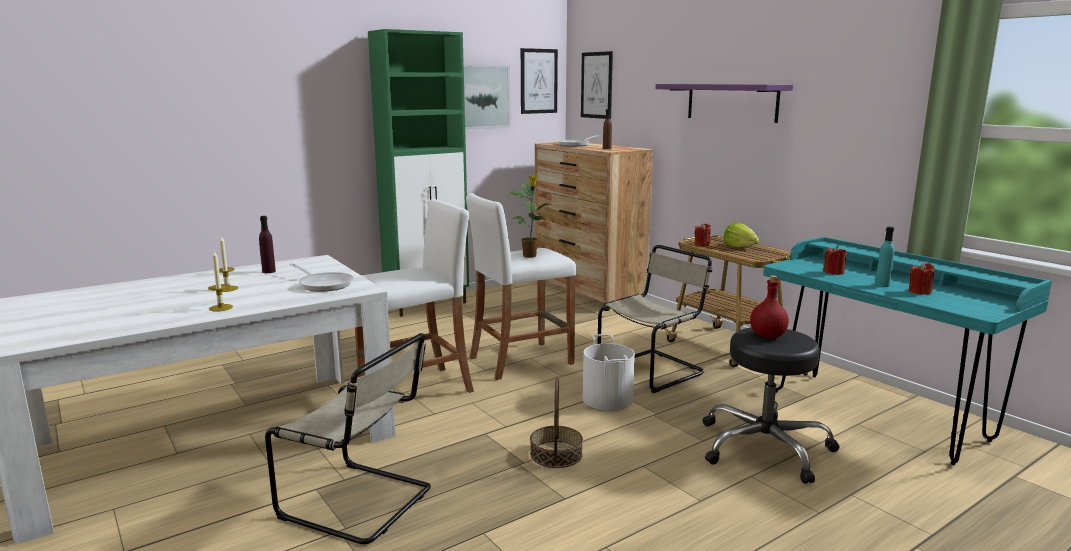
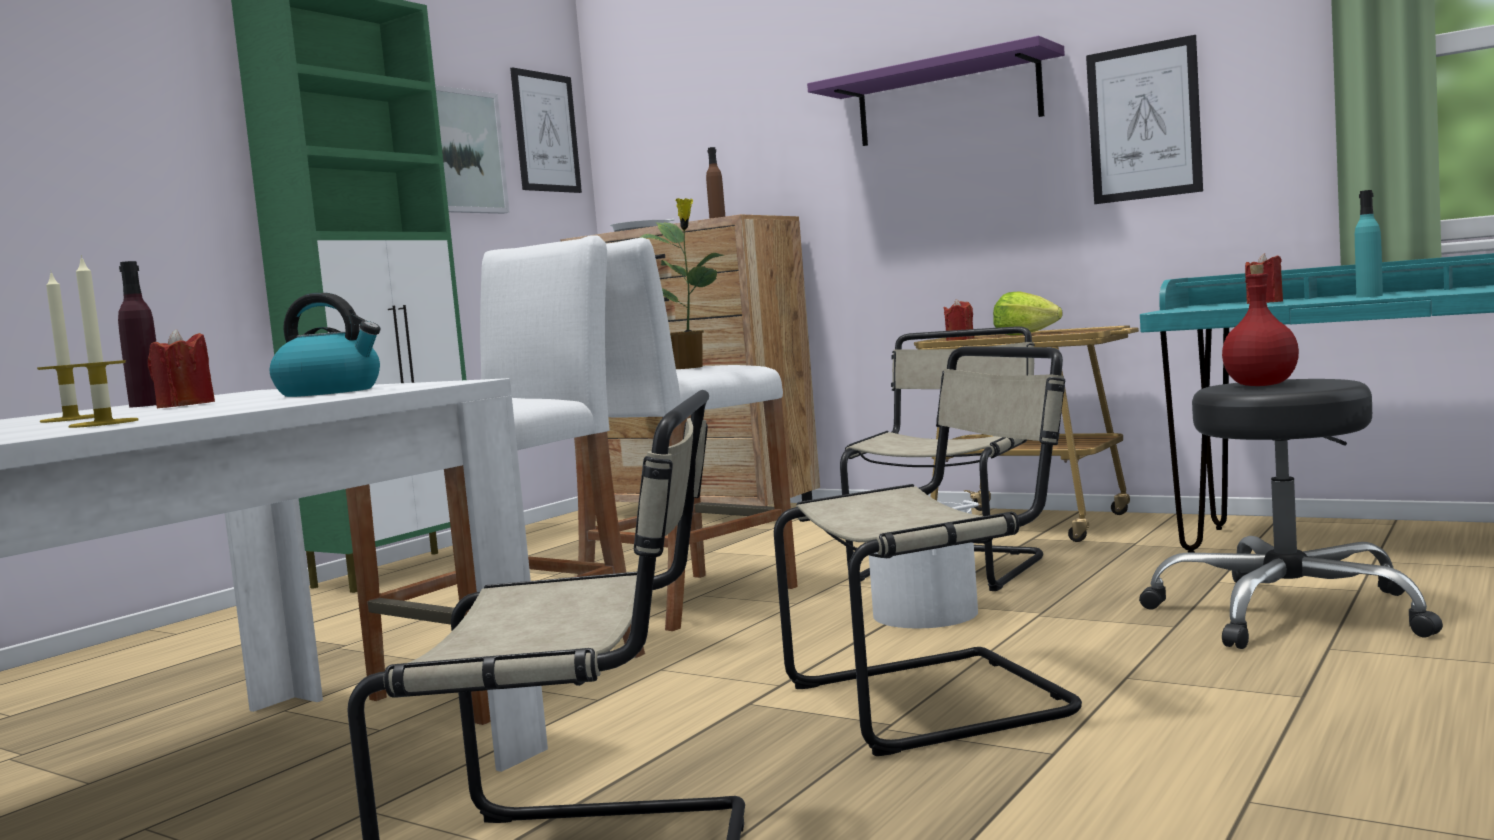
camera: 20 degrees left, 10 degrees down
(323, 284) = (331, 392): frying pan -> kettle
(556, 454) = (939, 699): basket -> beige chair
(596, 85) = (658, 130): picture -> picture (1144, 122)
(919, 292) = (1439, 291): red candle -> red candle (185, 406)

